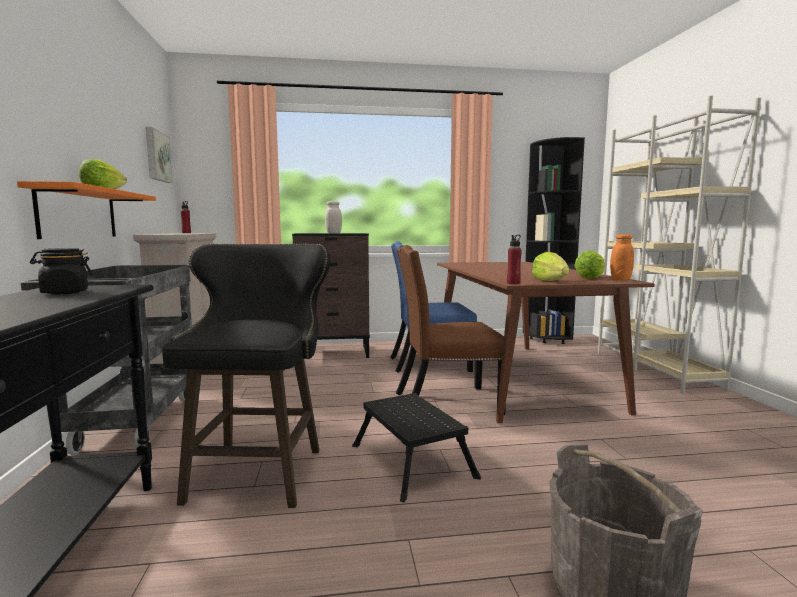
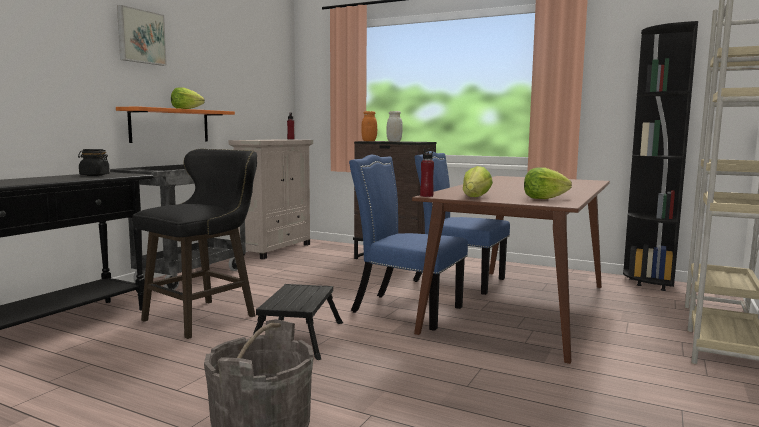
camera: 35 degrees right, 0 degrees up
(156, 156) = (268, 77): picture -> picture (140, 37)
(448, 402) = (408, 311): brown chair -> blue chair
(620, 279) = (564, 202): orange jar -> orange jar (369, 141)

